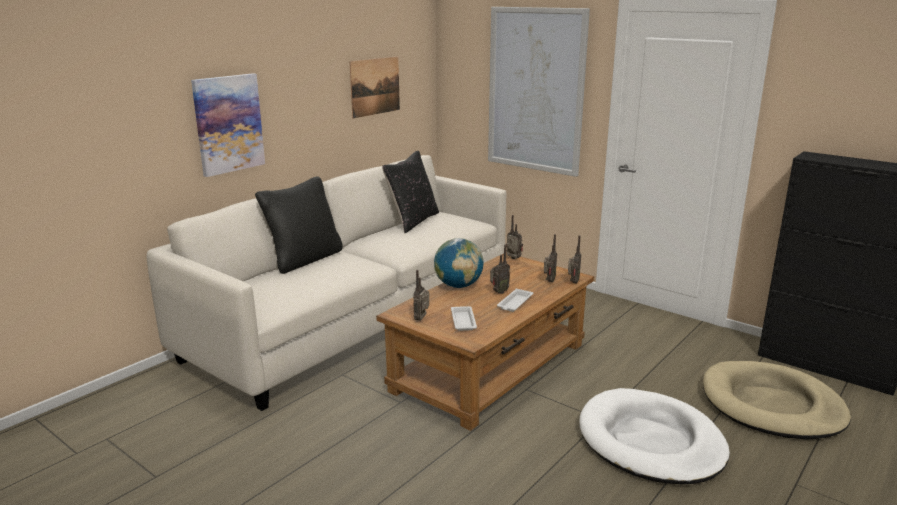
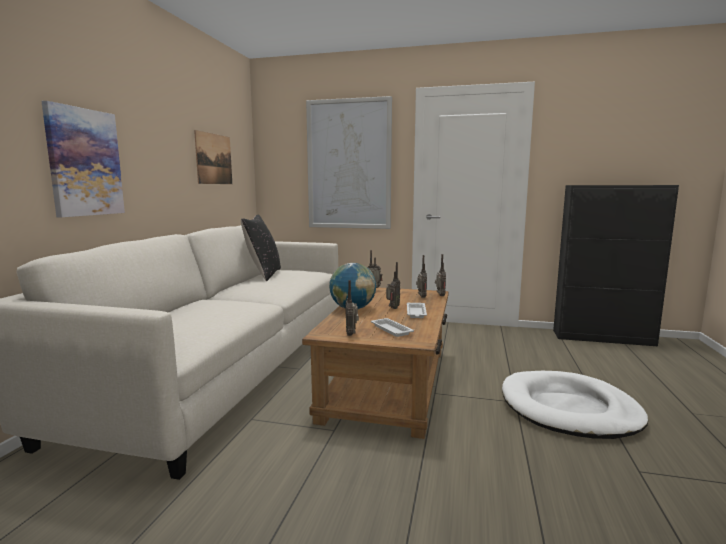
camera: 25 degrees left, 10 degrees down
(304, 259) = (183, 306): black pillow -> none
(771, 405) = (606, 366): beige dog bed -> none

